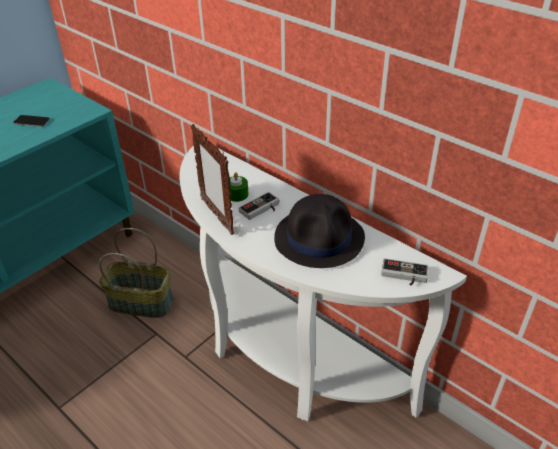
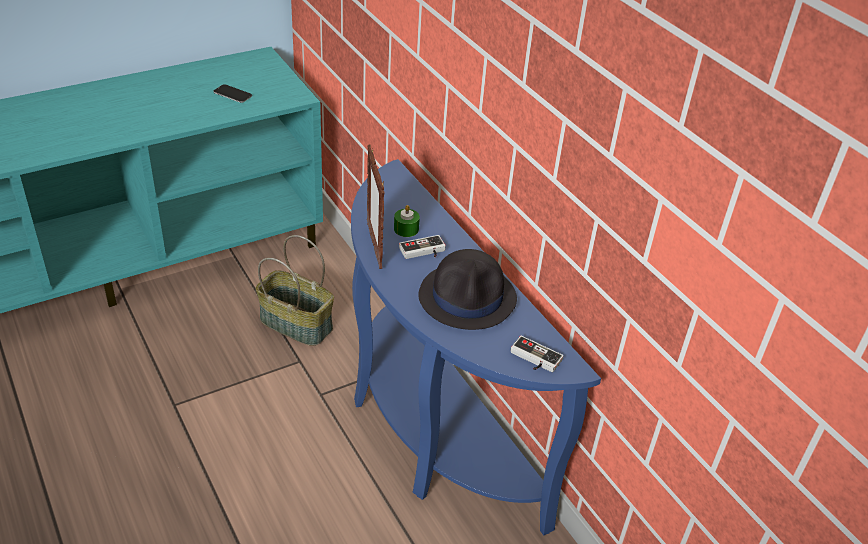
camera: 15 degrees right, 0 degrees up
(286, 357) = (428, 429): white console table -> blue console table

